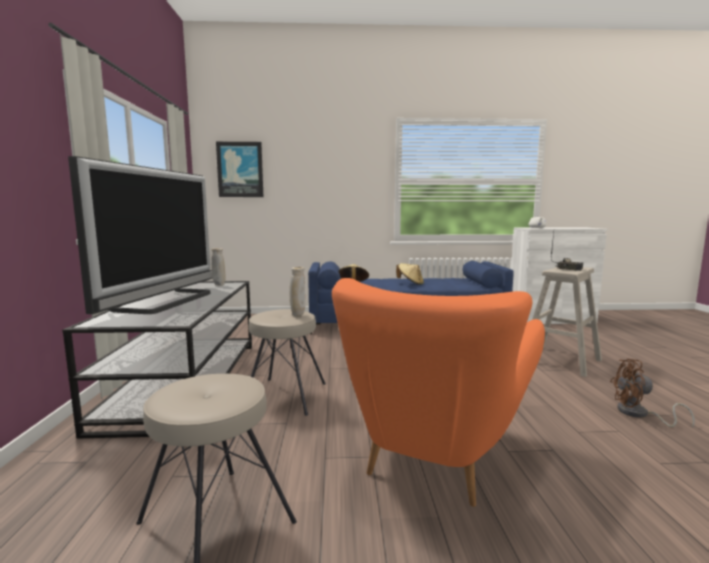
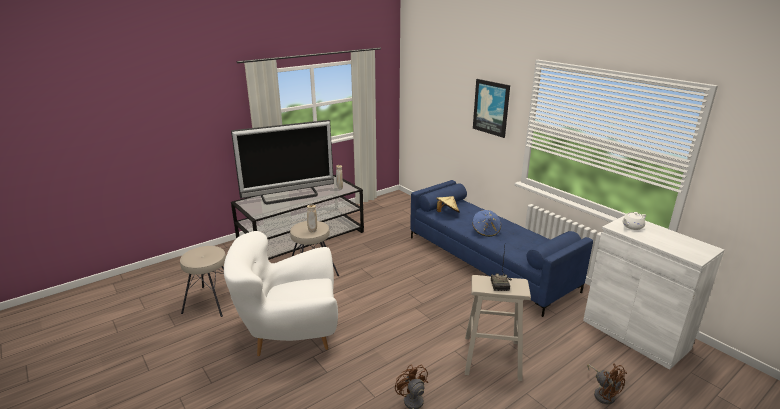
camera: 55 degrees right, 15 degrees up
(240, 169) = (423, 87): picture -> picture (491, 107)
(410, 283) = (486, 231): beige hat -> blue hat
(433, 455) = (290, 334): orange armchair -> white armchair
(623, 343) = (603, 393): none -> brown fan

